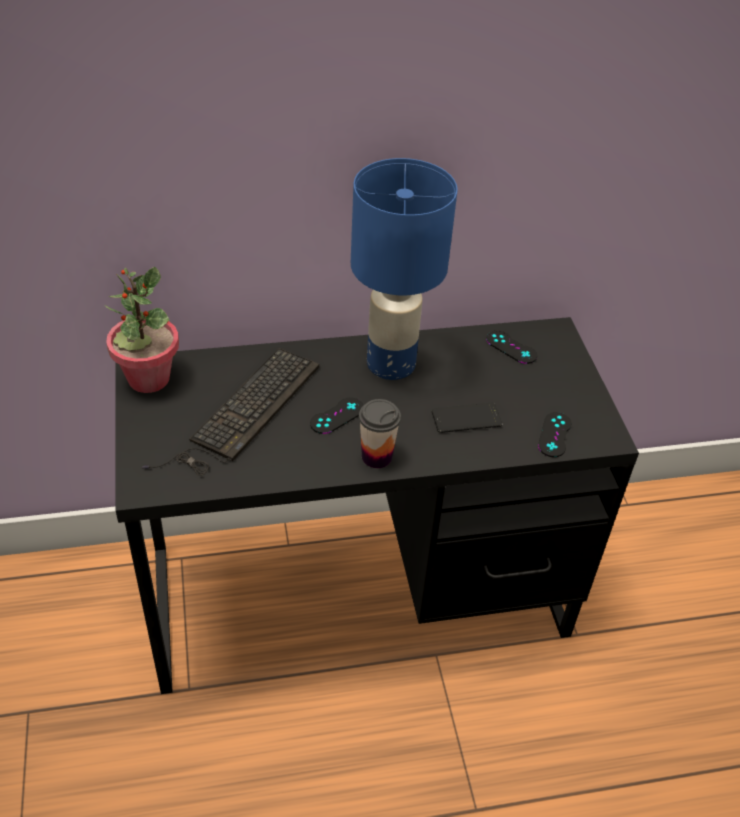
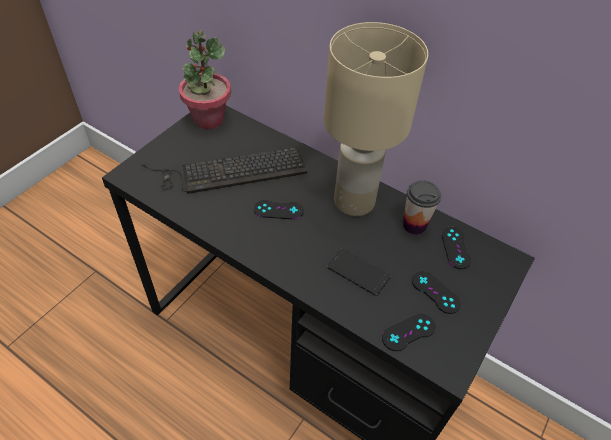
camera: 45 degrees right, 5 degrees up
(376, 456) = (268, 252): cup -> cup (414, 225)
(390, 363) = (354, 201): blue table lamp -> beige table lamp
(537, 392) = (435, 292): none -> black game controller

